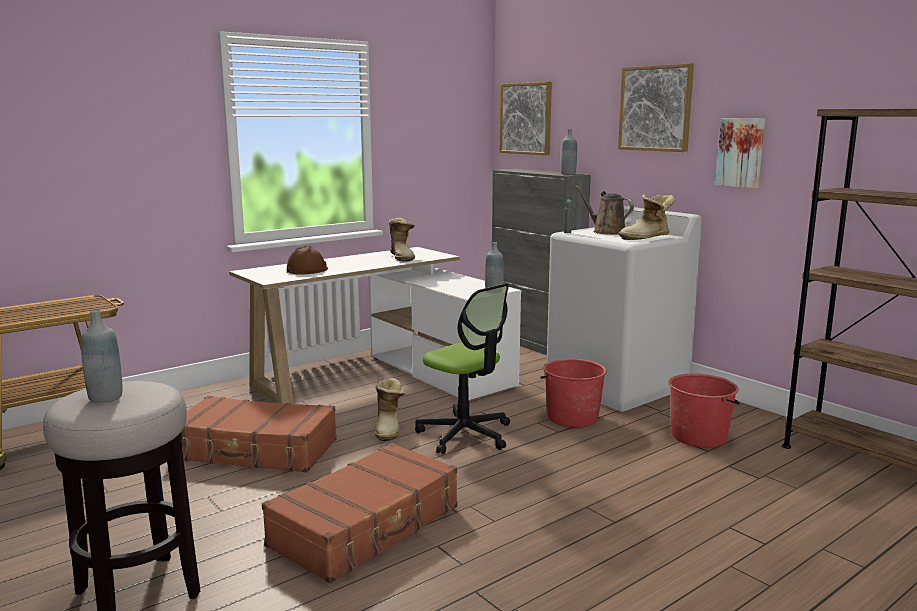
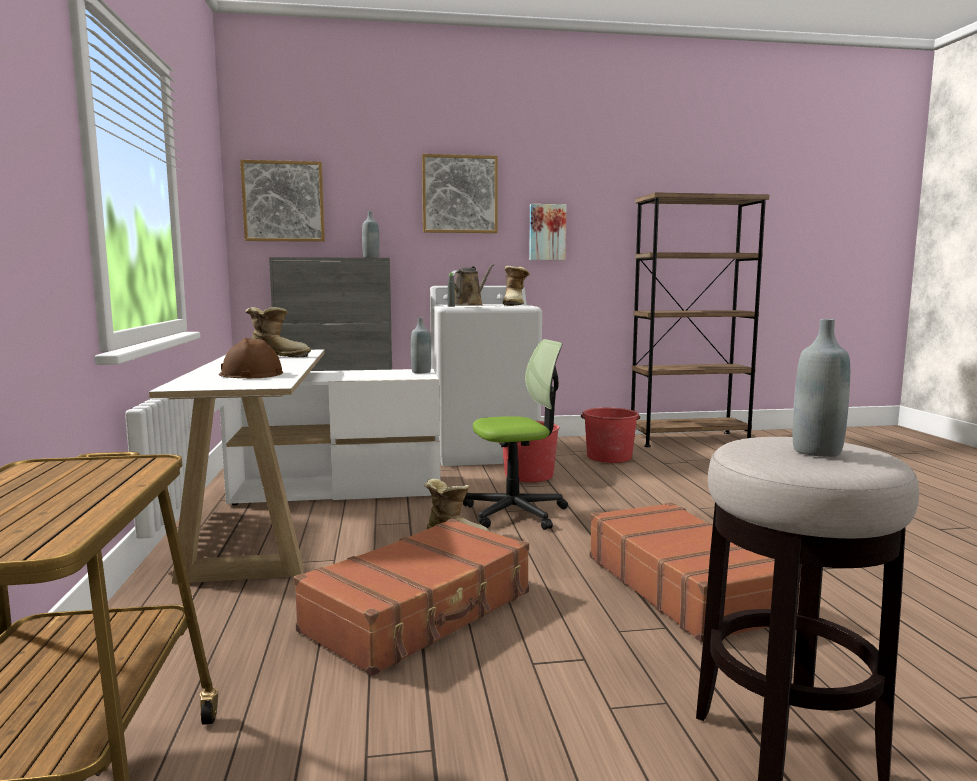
camera: 60 degrees left, 5 degrees down
(606, 232) = (469, 305): brown watering can -> brown watering can turned 135 degrees clockwise

